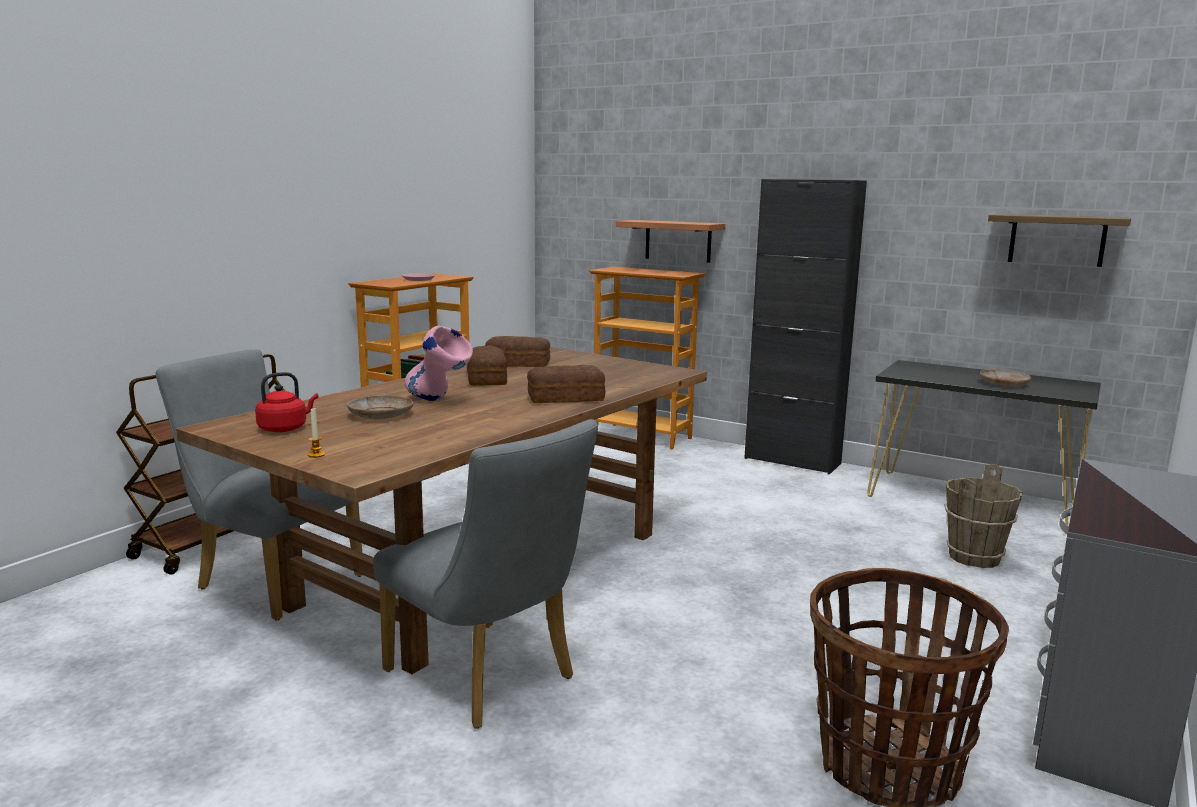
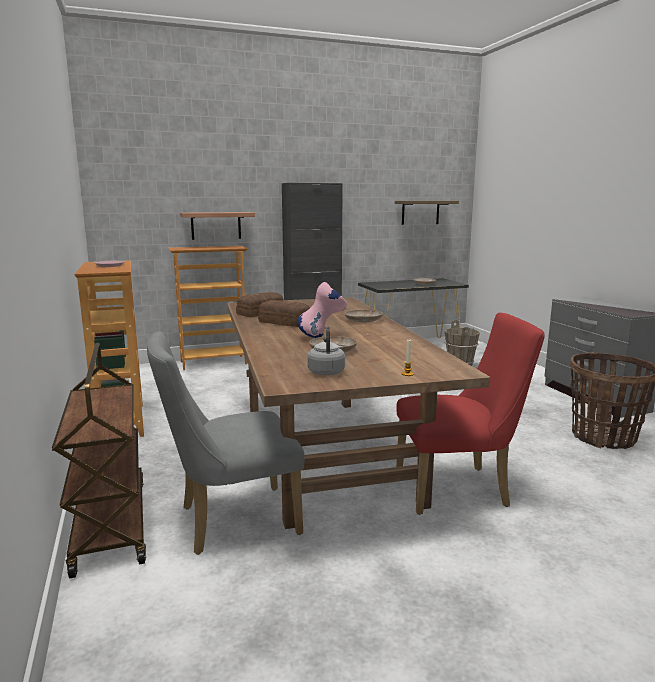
camera: 50 degrees left, 0 degrees up
(285, 428) = (326, 372): red kettle -> grey kettle
(489, 679) = (459, 489): grey chair -> red chair
(564, 398) = (363, 320): bread -> beige plate

